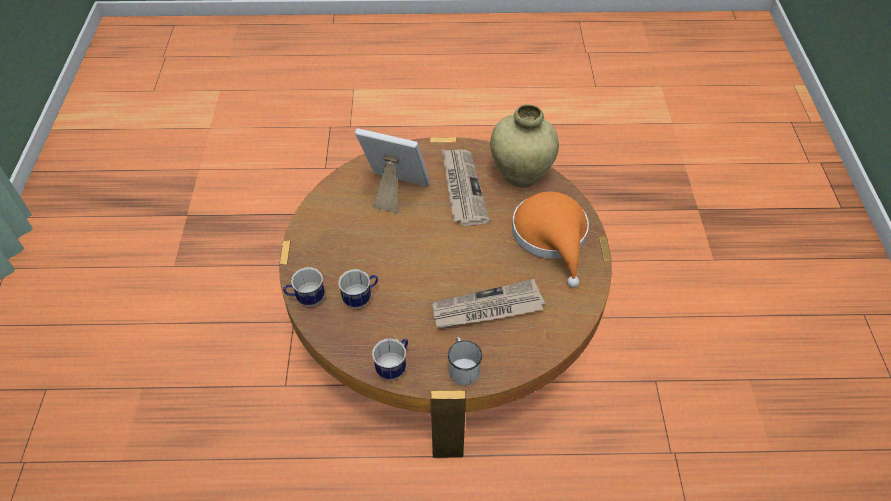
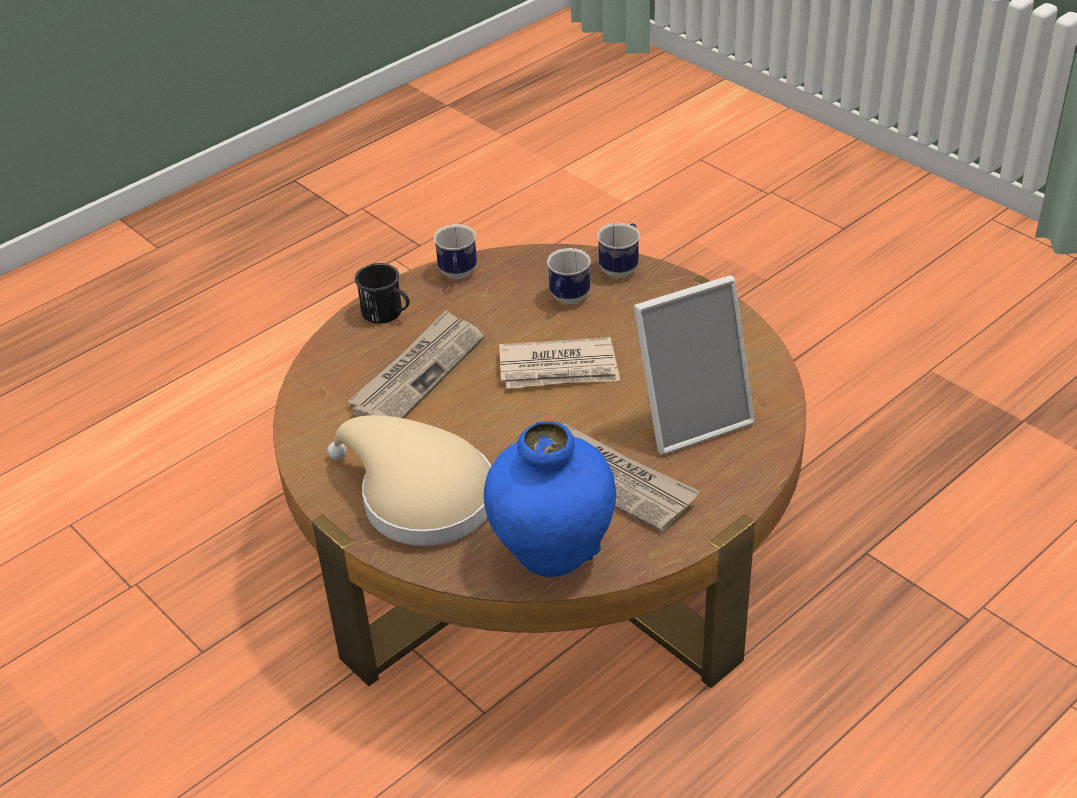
camera: 140 degrees right, 10 degrees down
(417, 258) = (559, 368): none -> newspaper
(462, 367) = (387, 313): white mug -> black mug
(520, 175) = (552, 552): beige vase -> blue vase
(552, 237) = (419, 497): orange hat -> beige hat

